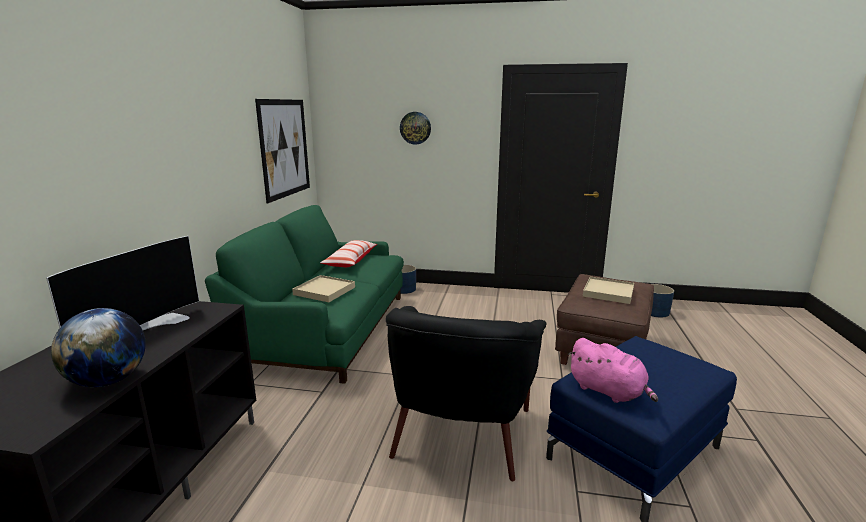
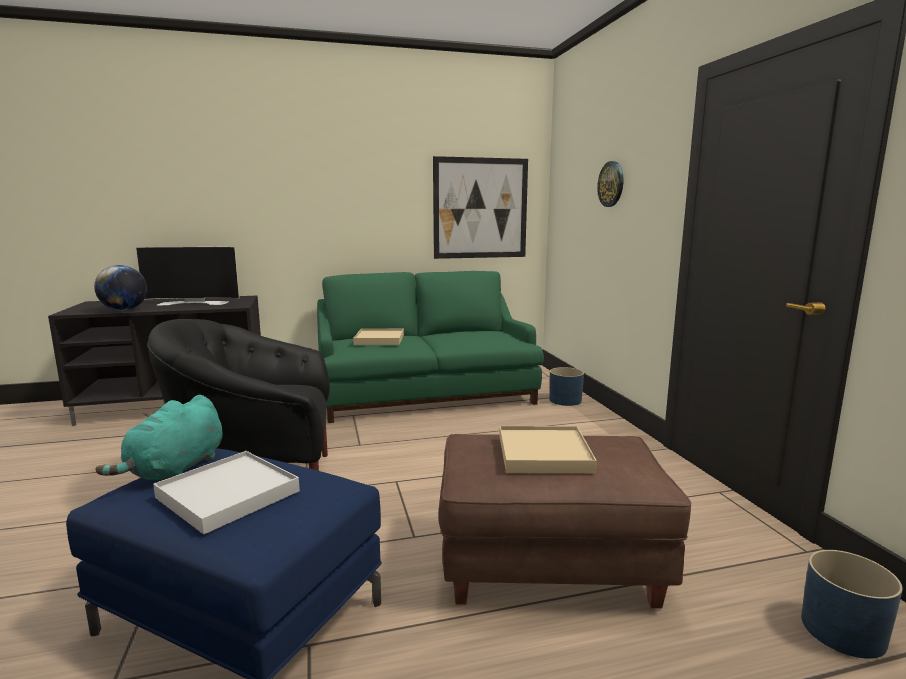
camera: 65 degrees right, 5 degrees down
(350, 261) = (474, 333): pillow -> none
(608, 391) = (175, 470): pink plush toy -> turquoise plush toy
(656, 371) = (227, 494): none -> white tray

